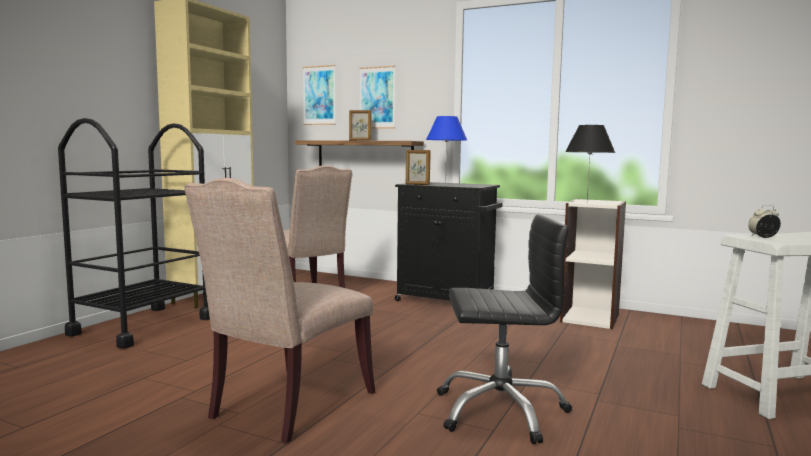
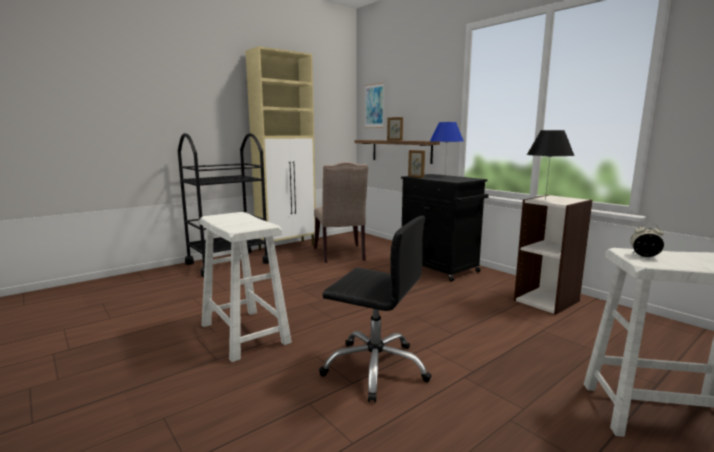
camera: 25 degrees right, 5 degrees up
(287, 406) = (244, 333): beige chair -> white stool
(377, 97) = (410, 106): picture -> none

